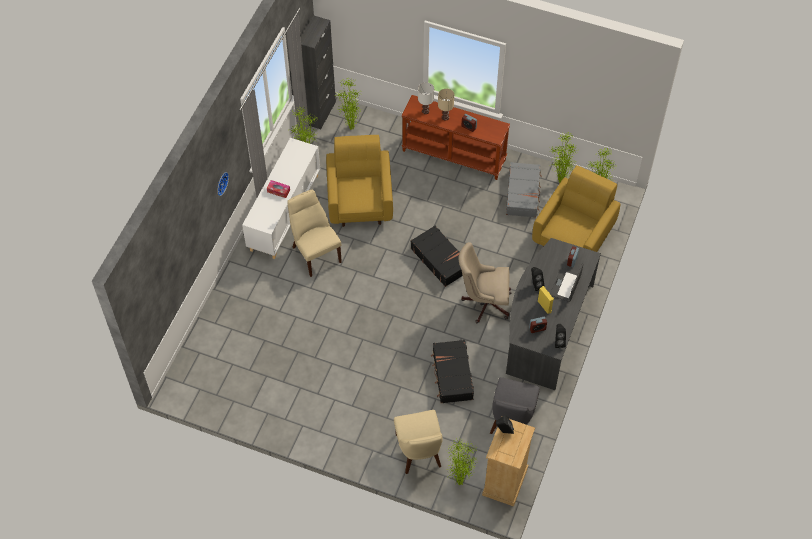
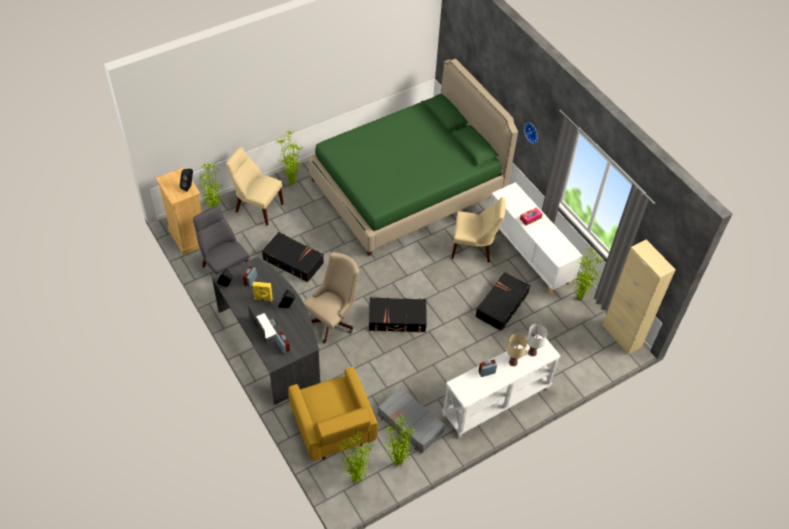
camera: 125 degrees right, 5 degrees down
(284, 347) = (407, 187): none -> green bed
(320, 113) = (621, 336): black cabinet -> beige cabinet
(350, 128) = (587, 346): potted plant -> potted plant (292, 183)
(360, 200) = (501, 305): yellow armchair -> black suitcase
(454, 155) = (496, 402): brown console table -> white console table

